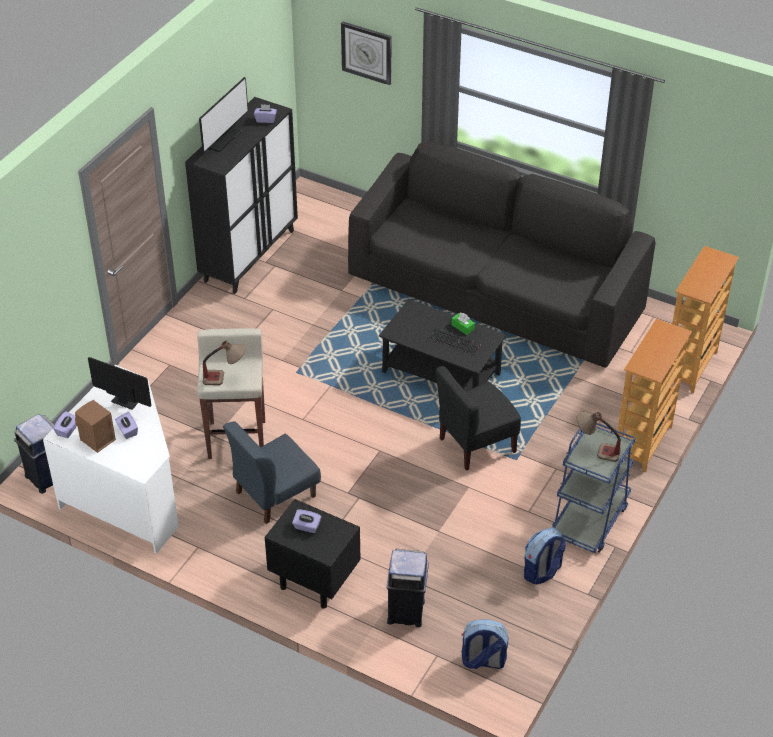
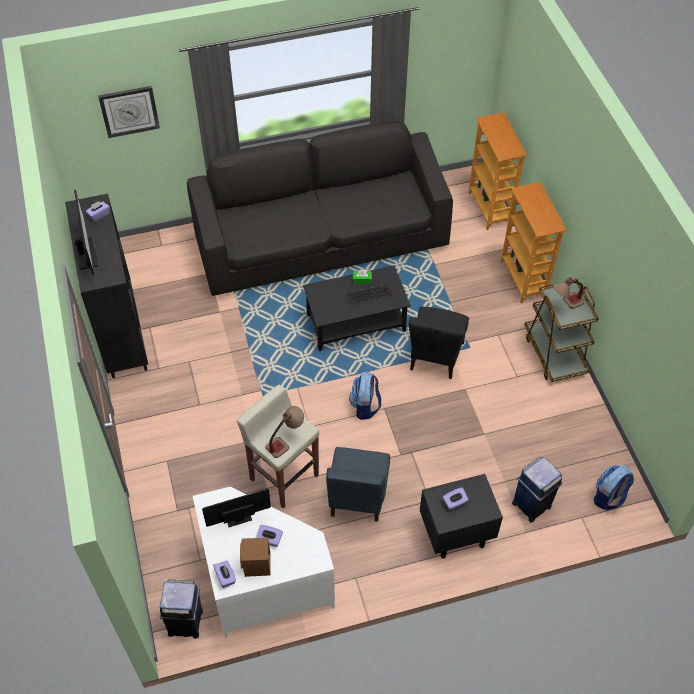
camera: 45 degrees left, 10 degrees up
(542, 572) = (570, 410): backpack -> backpack (365, 406)
(589, 520) = (554, 353): blue cart -> brown cart

